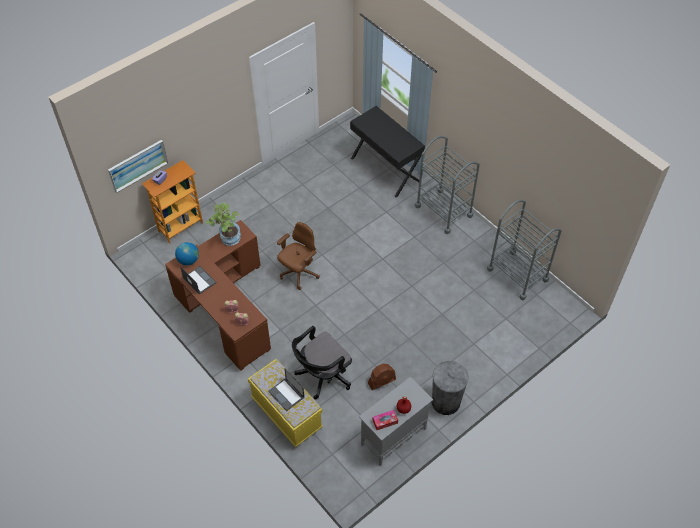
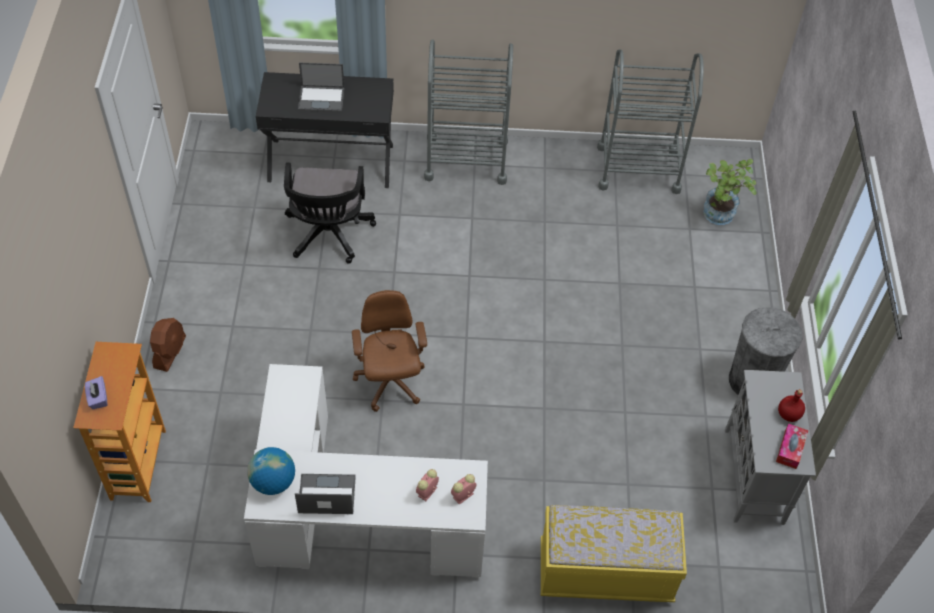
camera: 50 degrees left, 0 degrees up
(138, 165) = (56, 398): picture -> none
(224, 309) = (351, 518): brown desk -> white desk
(228, 239) = (288, 405): potted plant -> potted plant (718, 217)
(286, 394) = (623, 536): laptop -> laptop (322, 98)
(322, 376) = (585, 484): black office chair -> black office chair (328, 235)
(382, 381) = (658, 423): brown fan -> brown fan (170, 352)

